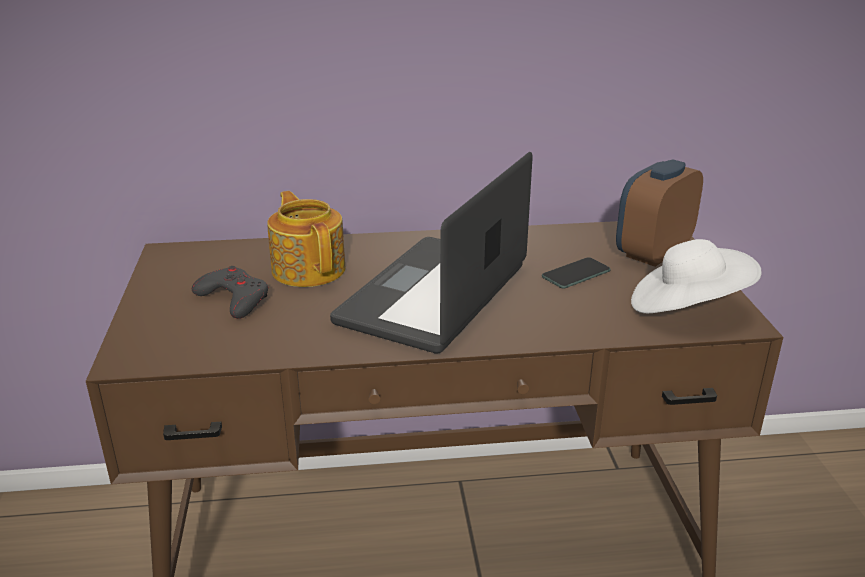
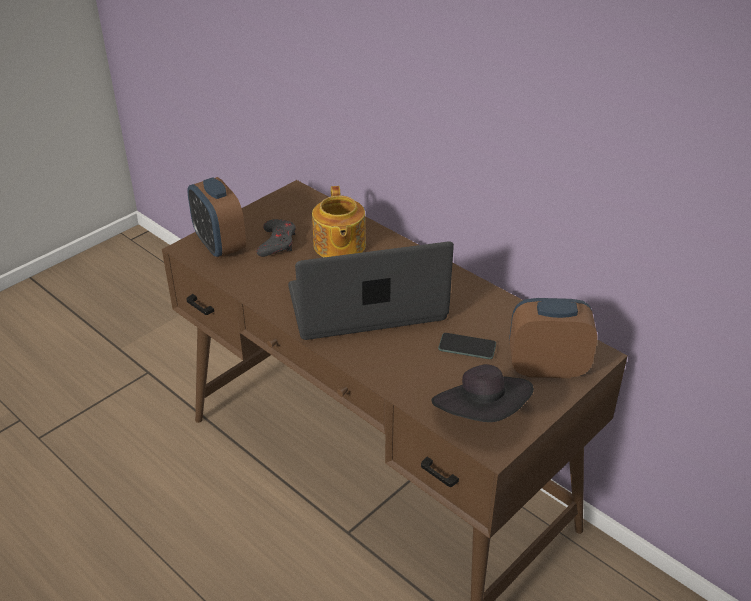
camera: 50 degrees right, 10 degrees up
(166, 336) = (220, 245): none -> alarm clock
(309, 269) = (339, 246): teapot -> teapot turned 150 degrees clockwise
(686, 308) = (481, 414): white hat -> black hat

